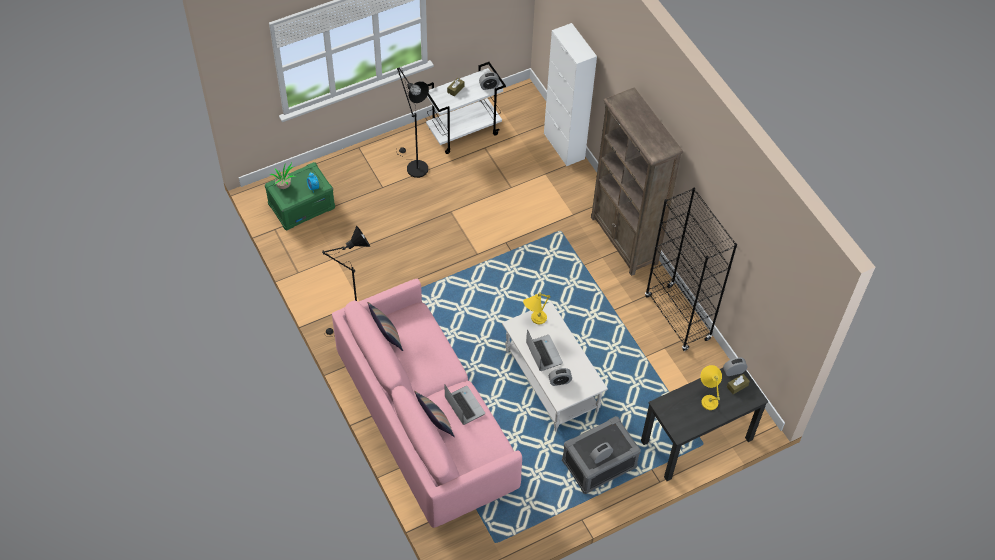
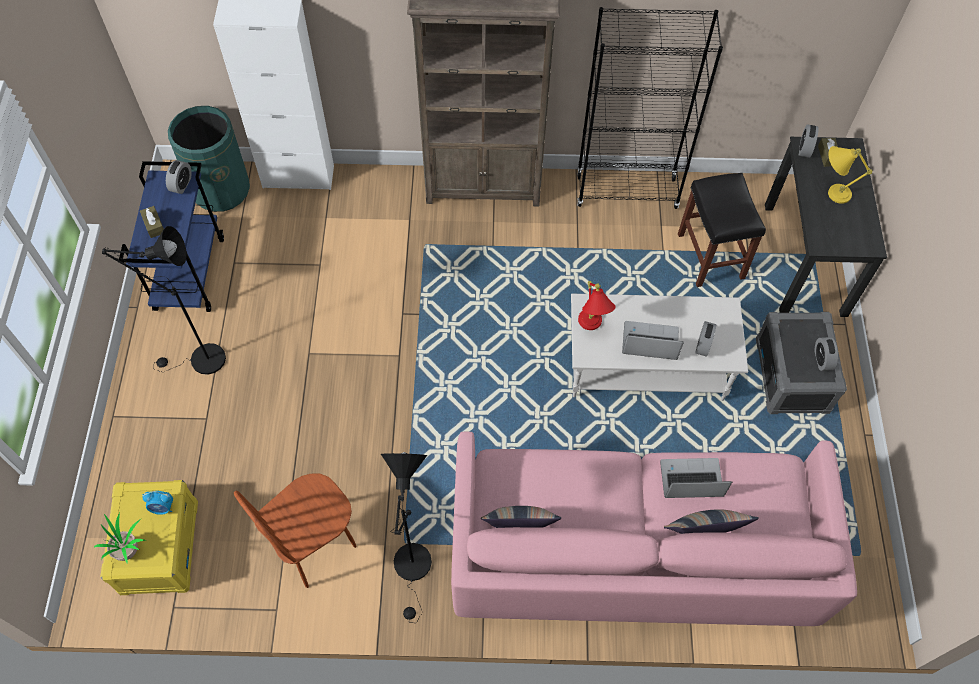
camera: 60 degrees left, 5 degrees up
(301, 206) = (159, 546): green storage box -> yellow storage box
(341, 271) = (314, 545): none -> brown chair
(464, 131) = (189, 273): white cart -> blue cart
(528, 115) = (221, 189): none -> green trash can
(534, 320) = (591, 327): yellow table lamp -> red table lamp
(660, 384) = (709, 255): none -> black stool

